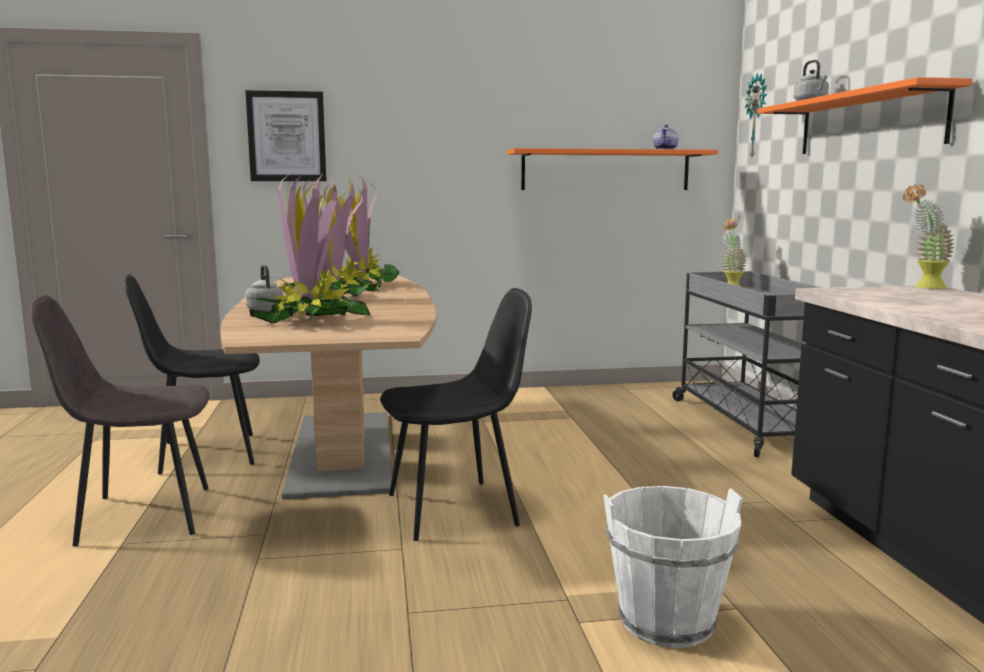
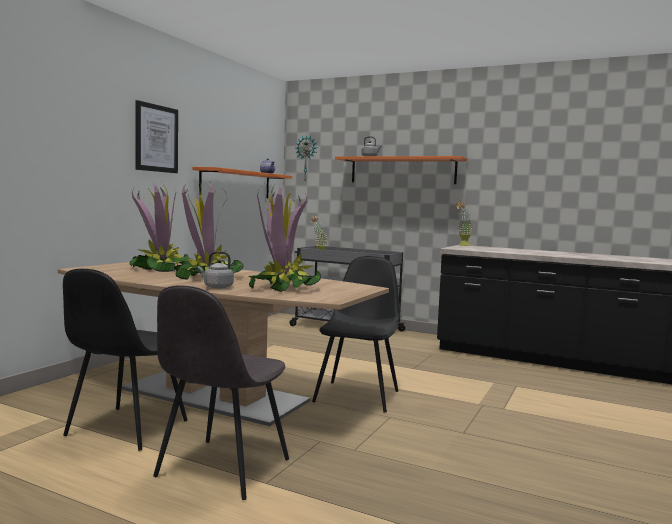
camera: 55 degrees left, 5 degrees down
(286, 136) = (55, 141): picture -> picture (156, 138)
(666, 622) = (517, 397): white bucket -> none

